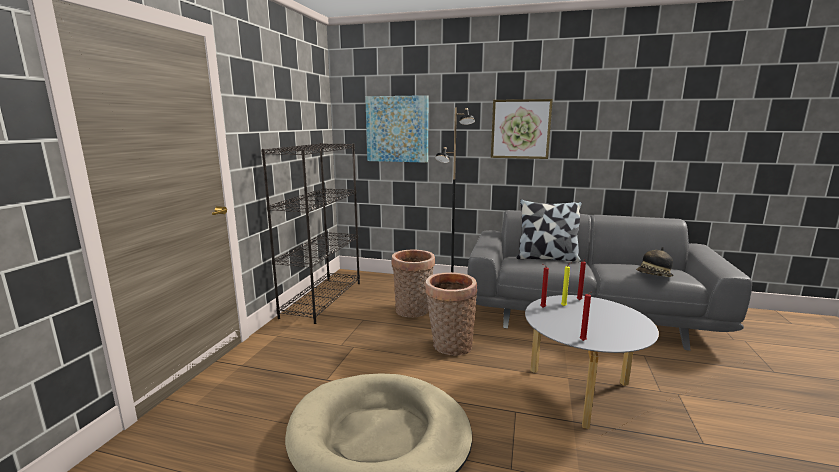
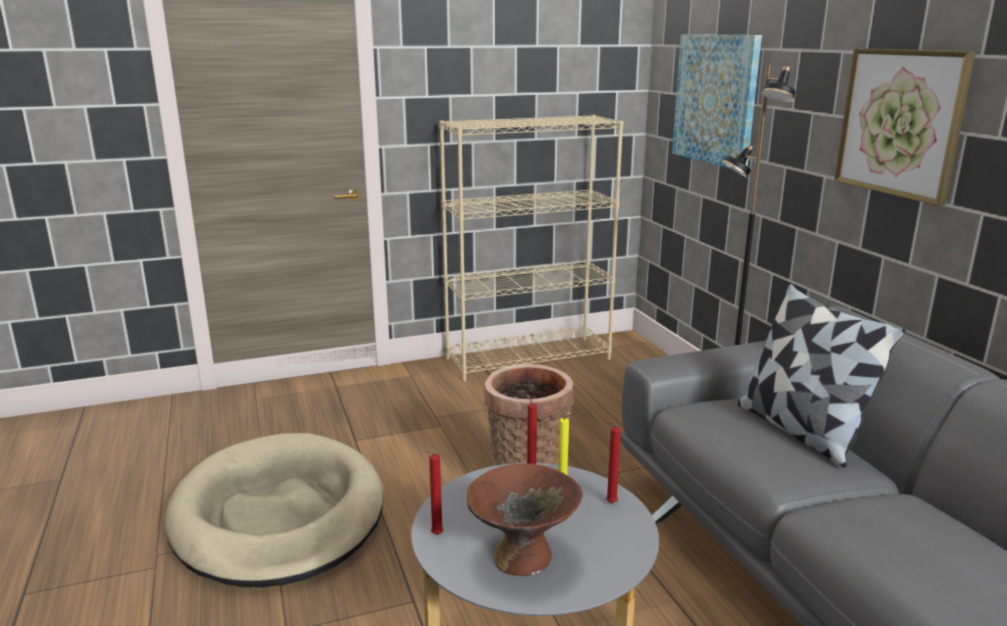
camera: 55 degrees right, 5 degrees up
(322, 299) = (529, 358): black bookcase -> beige bookcase
(413, 311) = (588, 427): basket -> none
(613, 328) = (523, 557): none -> brown bowl
(654, 276) = (897, 570): hat -> none

